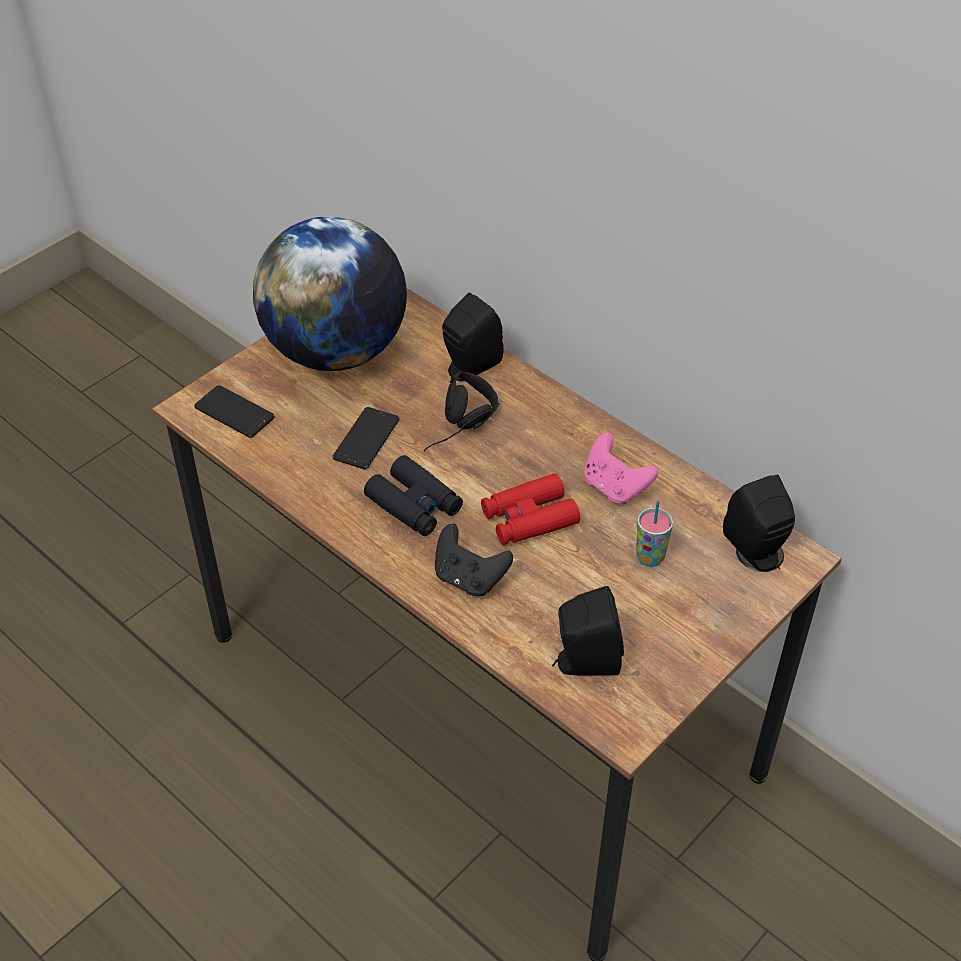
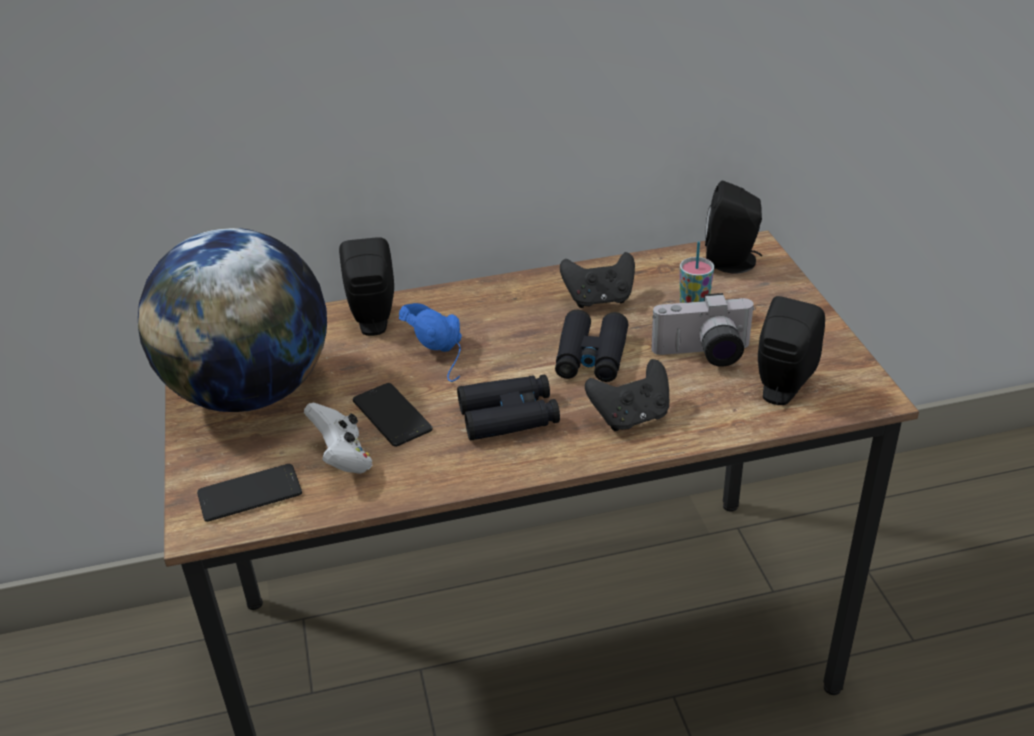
camera: 55 degrees left, 10 degrees down
(301, 438) = (343, 458): none -> white game controller
(463, 430) = (446, 353): black headphones -> blue headphones
(529, 518) = (591, 356): red binoculars -> black binoculars
(591, 590) = (703, 355): none -> camera
(615, 487) = (599, 299): pink game controller -> black game controller

